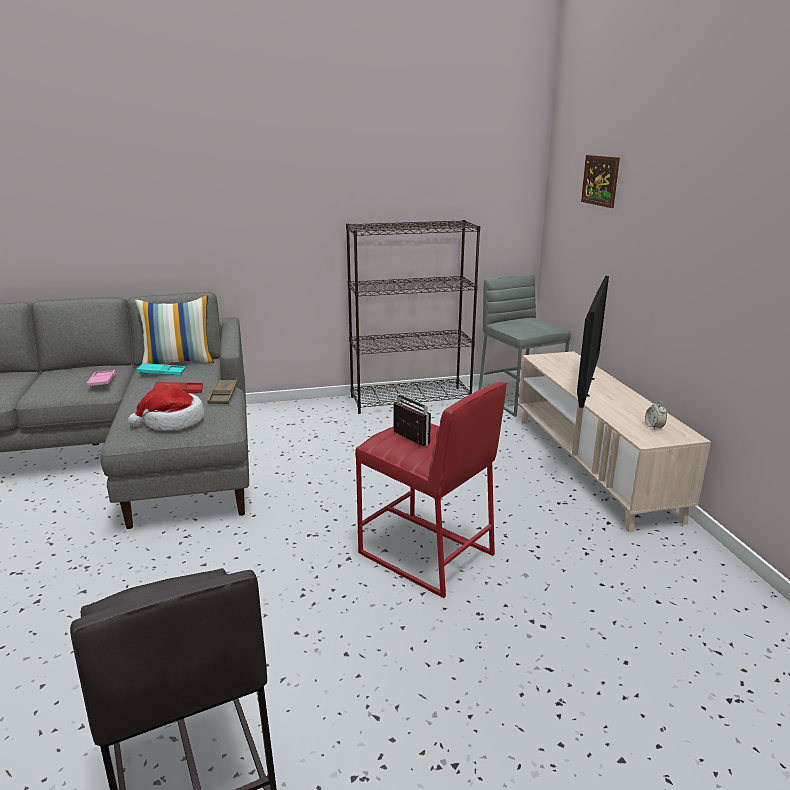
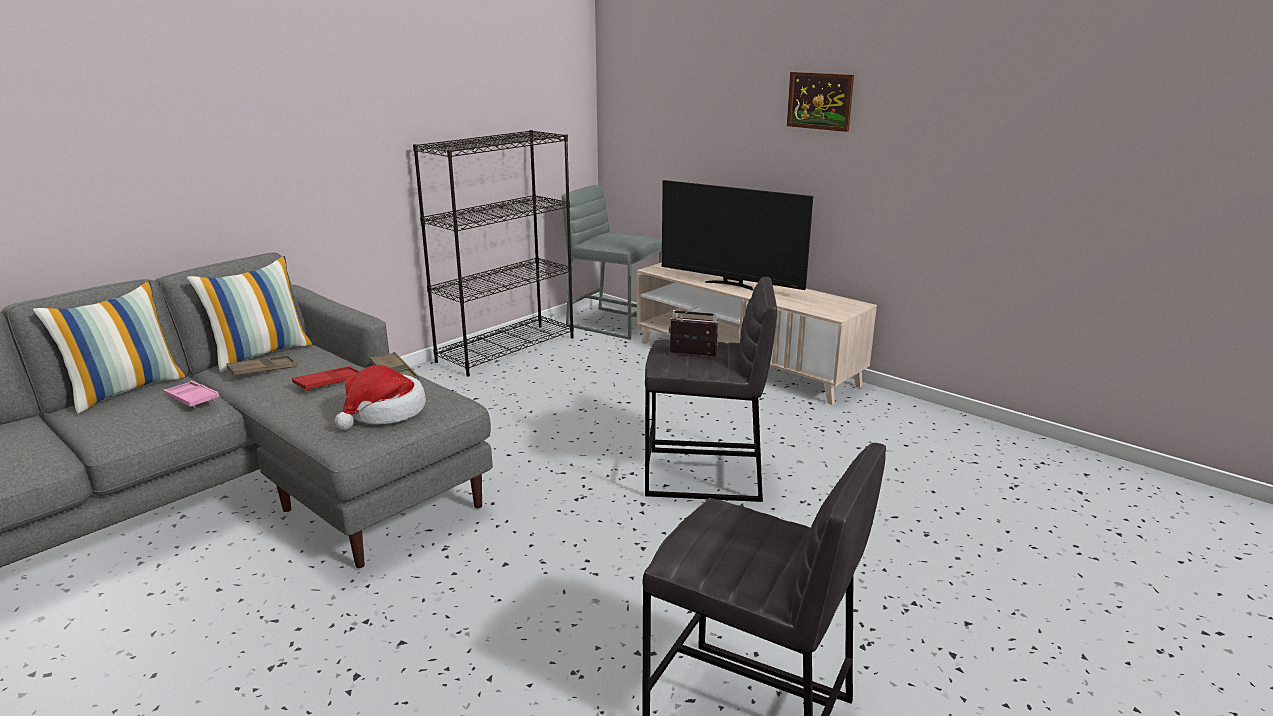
camera: 35 degrees left, 0 degrees up
(87, 367) = (126, 390): none -> pillow
(161, 373) = (263, 370): turquoise tray -> brown tray
(426, 554) = (705, 475): red stool -> grey stool
(585, 386) = (731, 285): television -> television turned 135 degrees clockwise
(600, 180) = (687, 77): picture -> picture (819, 101)
(654, 427) = (827, 304): alarm clock -> none

